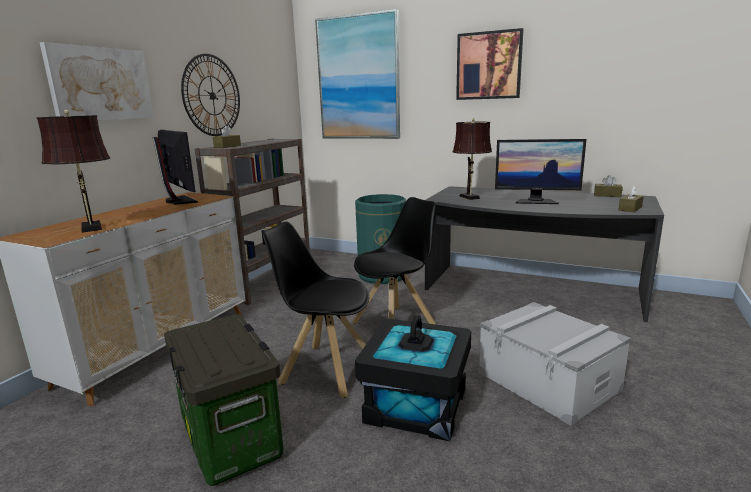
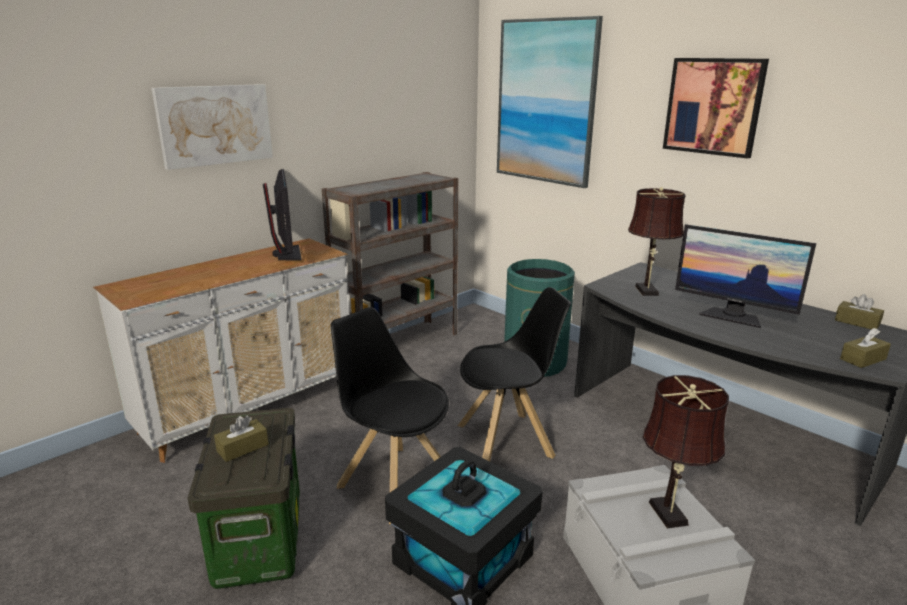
camera: 20 degrees right, 5 degrees up
(91, 228) = (177, 288): brown table lamp -> brown table lamp (670, 516)
(212, 95) = (351, 125): wall clock -> none
(227, 146) = (357, 189): brown tissue box -> brown tissue box (242, 448)

